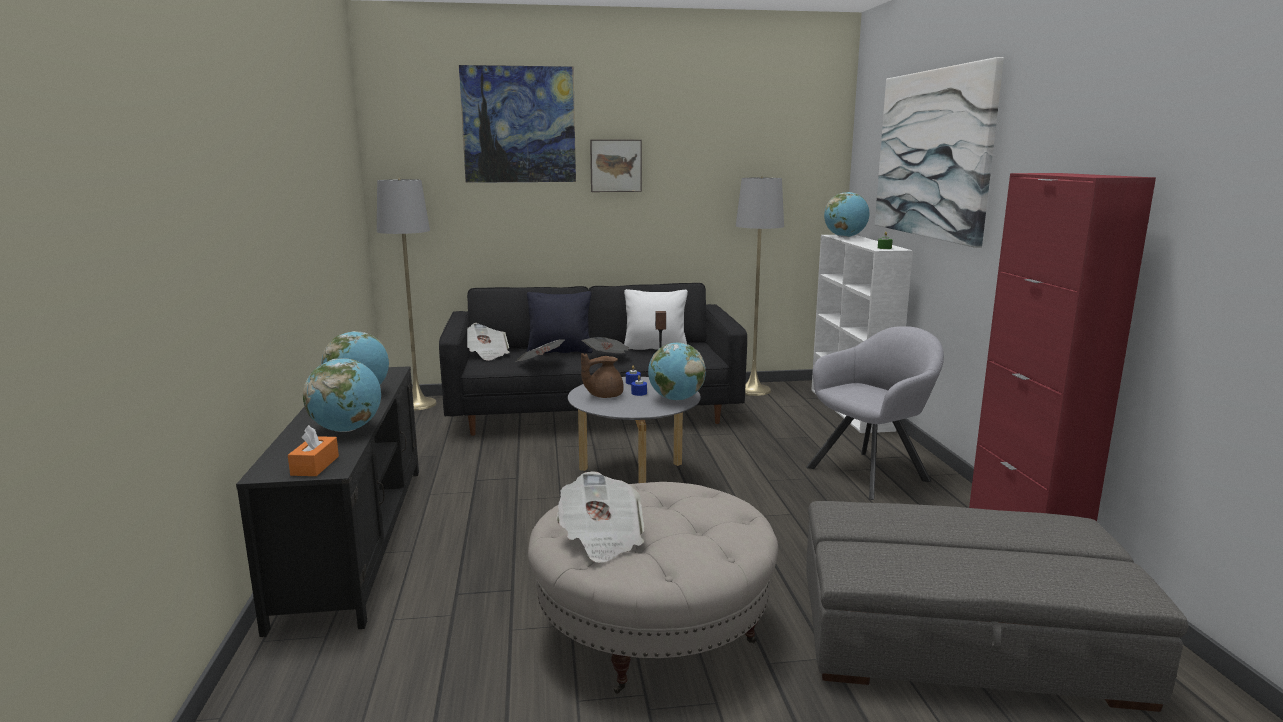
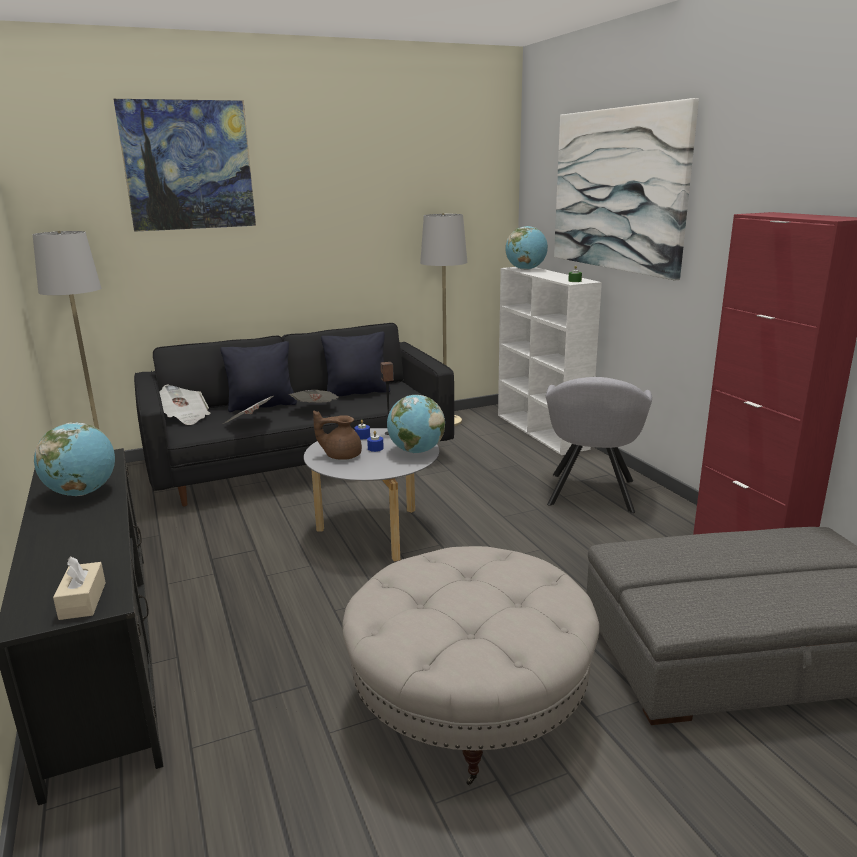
camera: 15 degrees left, 5 degrees up
(315, 466) = (83, 601): orange tissue box -> beige tissue box
(347, 430) = (95, 544): globe -> none
(601, 539) = (430, 630): newspaper -> none
(603, 395) = (341, 455): brown teapot -> brown teapot turned 45 degrees clockwise
(615, 165) = (296, 207): picture -> none
(655, 348) = (357, 392): white pillow -> black pillow
(872, 472) = (590, 495): grey armchair -> grey armchair turned 150 degrees clockwise

